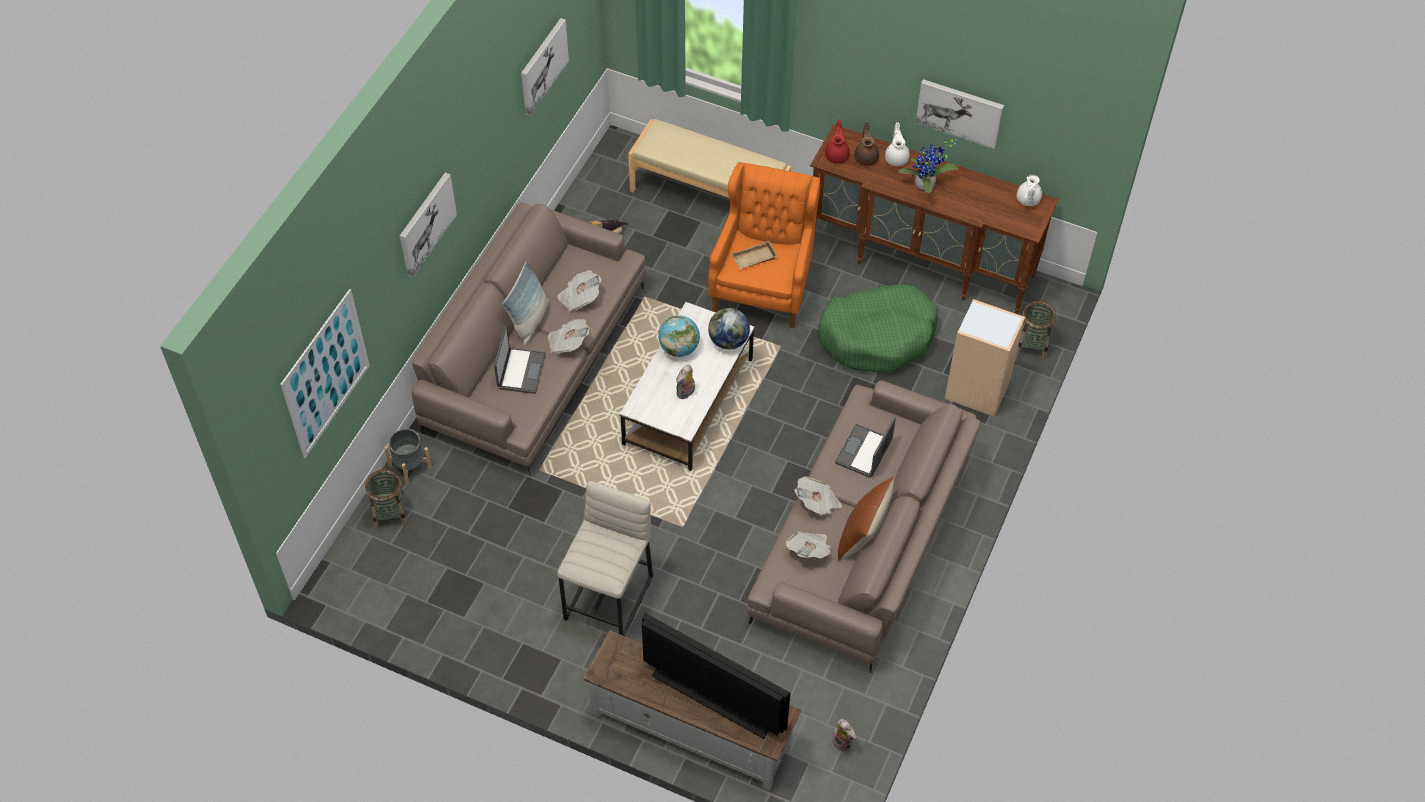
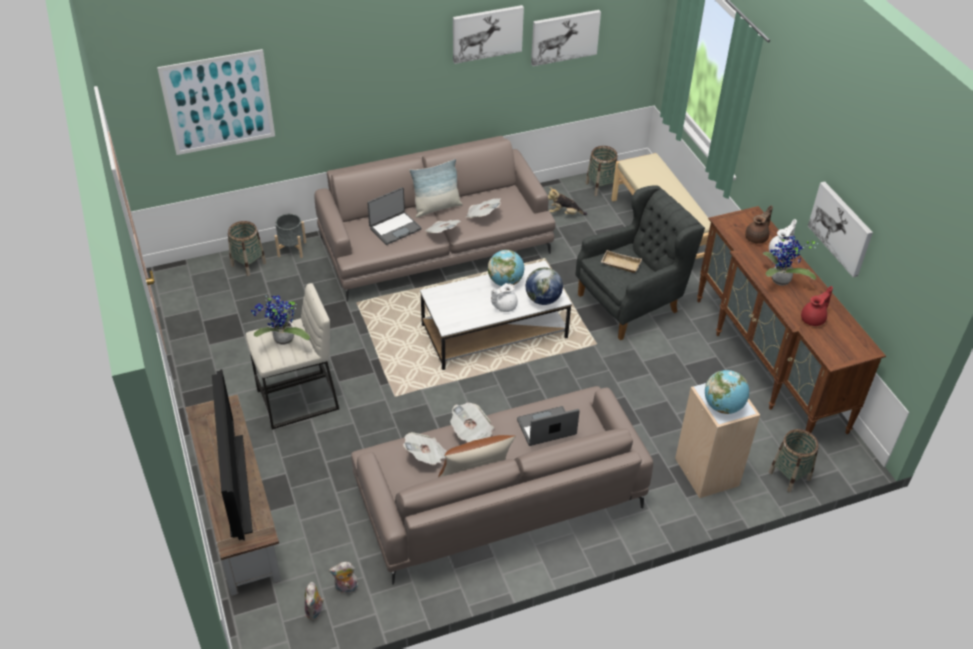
camera: 45 degrees right, 10 degrees down
(426, 224) = (376, 65): picture -> picture (487, 33)
(603, 552) = (282, 340): none -> potted plant
(605, 184) = (600, 187): none -> basket
(686, 393) = (475, 308): plush toy -> plush toy (346, 588)
(763, 286) = (630, 303): orange armchair -> grey armchair
(837, 155) = (736, 224): red teapot -> red teapot (814, 319)
(878, 336) = (674, 386): green dog bed -> none
(995, 330) = (723, 406): none -> globe
(1027, 200) = (856, 340): white teapot -> white teapot (504, 306)

